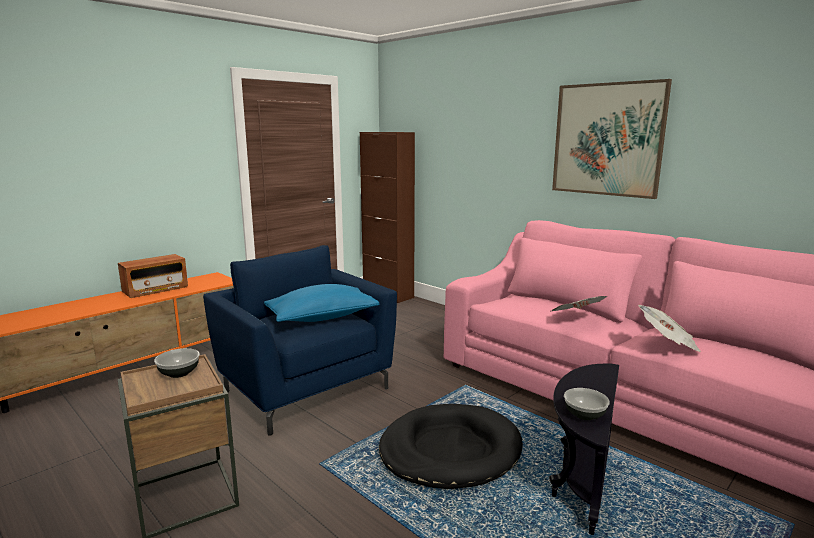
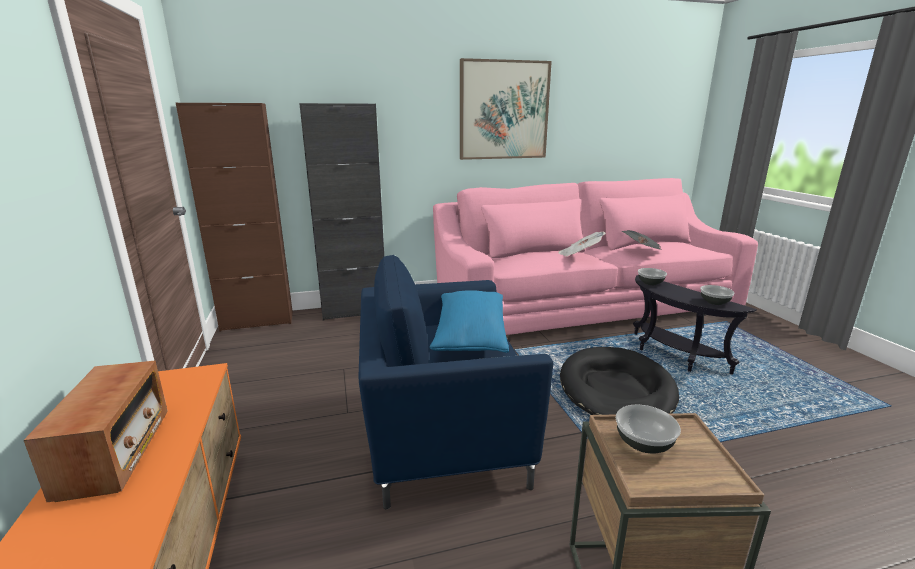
camera: 60 degrees left, 5 degrees up
(444, 312) = (354, 311): none -> black cabinet
(592, 373) = (651, 283): none -> bowl

